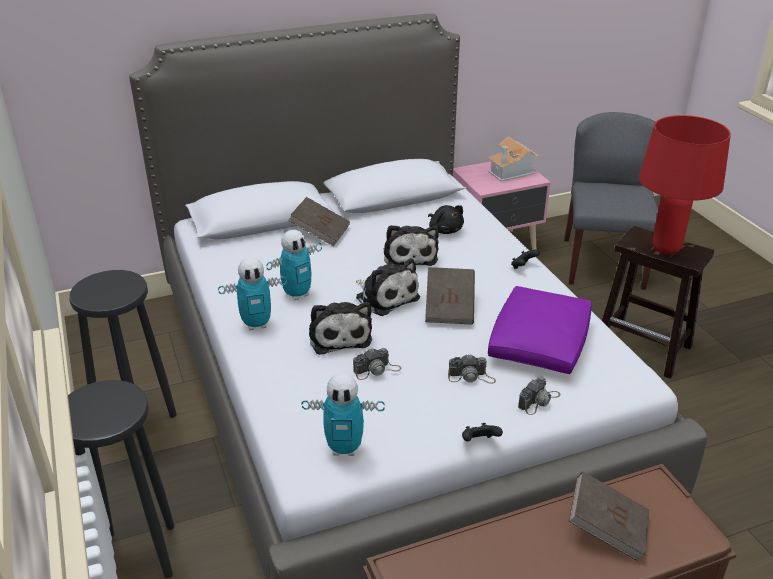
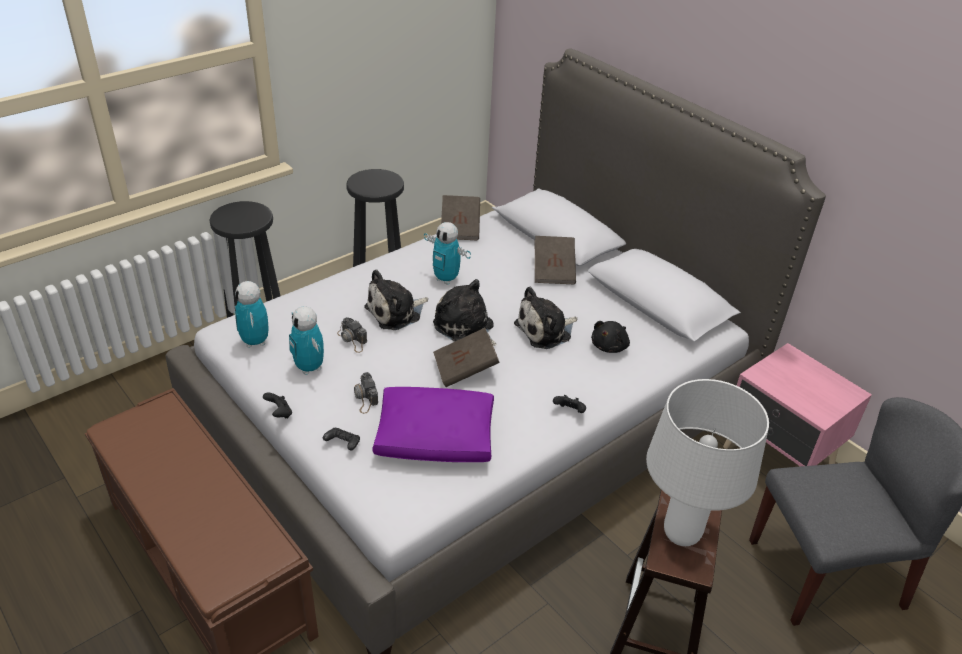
camera: 70 degrees right, 5 degrees up
(256, 324) = (395, 269): toy robot -> toy robot (309, 368)
(385, 297) = (465, 327): plush toy -> plush toy turned 105 degrees clockwise
(511, 171) = (822, 392): toy house -> none
(539, 400) = (343, 444): camera -> black game controller
(606, 529) = (215, 520): brown book -> brown book (460, 228)
(665, 249) = (680, 534): red table lamp -> white table lamp

